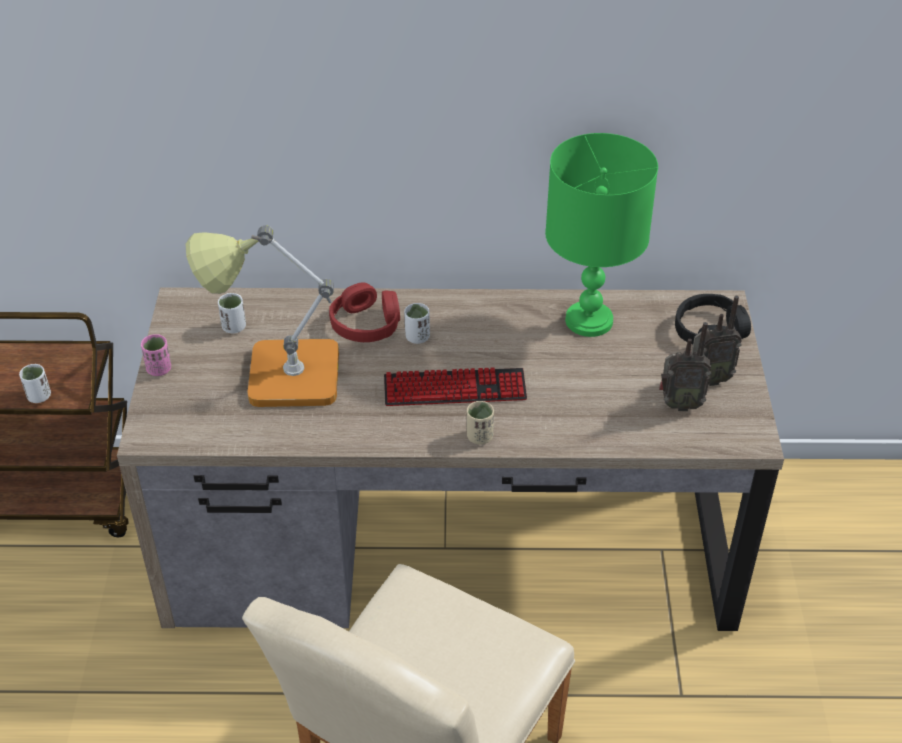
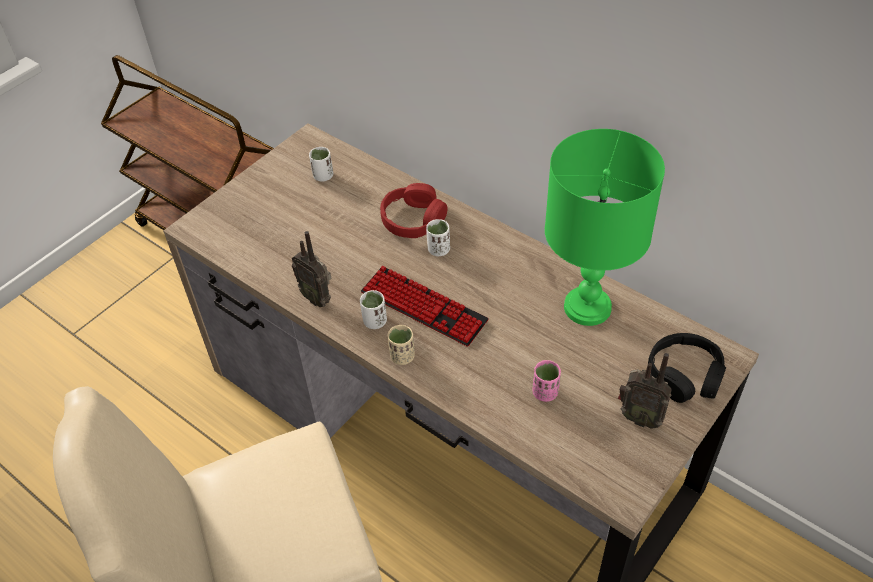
camera: 40 degrees right, 5 degrees up
(39, 396) = (200, 167): white cup -> white cup (375, 321)
(159, 369) = (247, 183): pink cup -> pink cup (545, 392)
(279, 376) = (315, 228): table lamp -> none
(679, 404) = (590, 424): radio -> radio (317, 298)

